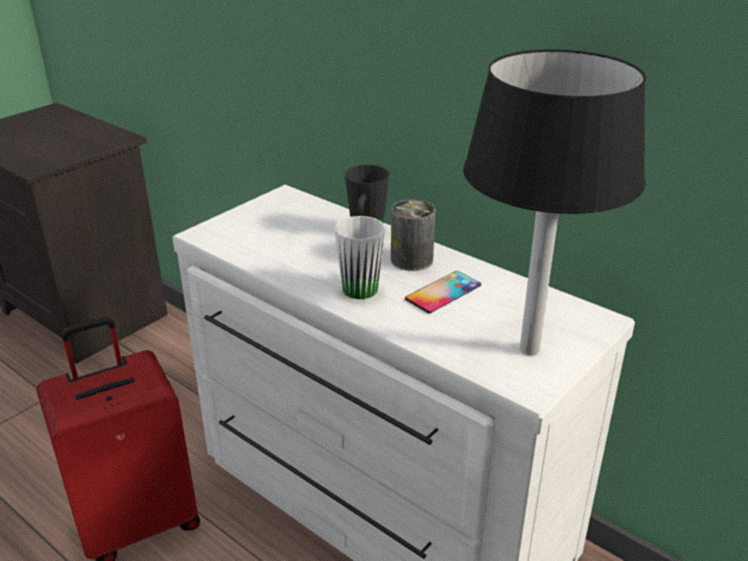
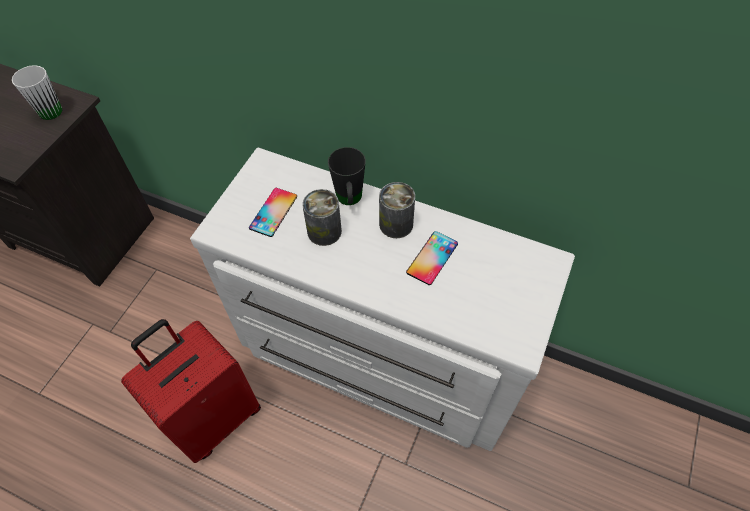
camera: 15 degrees left, 25 degrees up
(274, 230) = (273, 212): none -> phone
(324, 252) = (324, 231): none -> can
(360, 284) = (366, 263): white mug -> white mug (51, 107)
(530, 349) = (512, 306): black table lamp -> none

